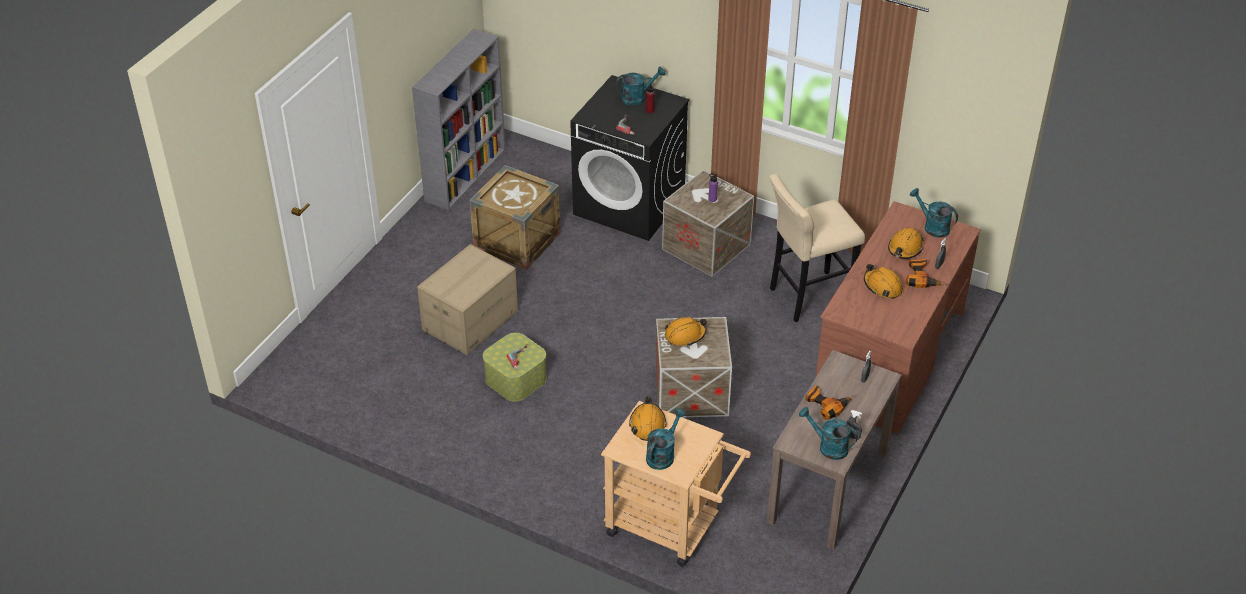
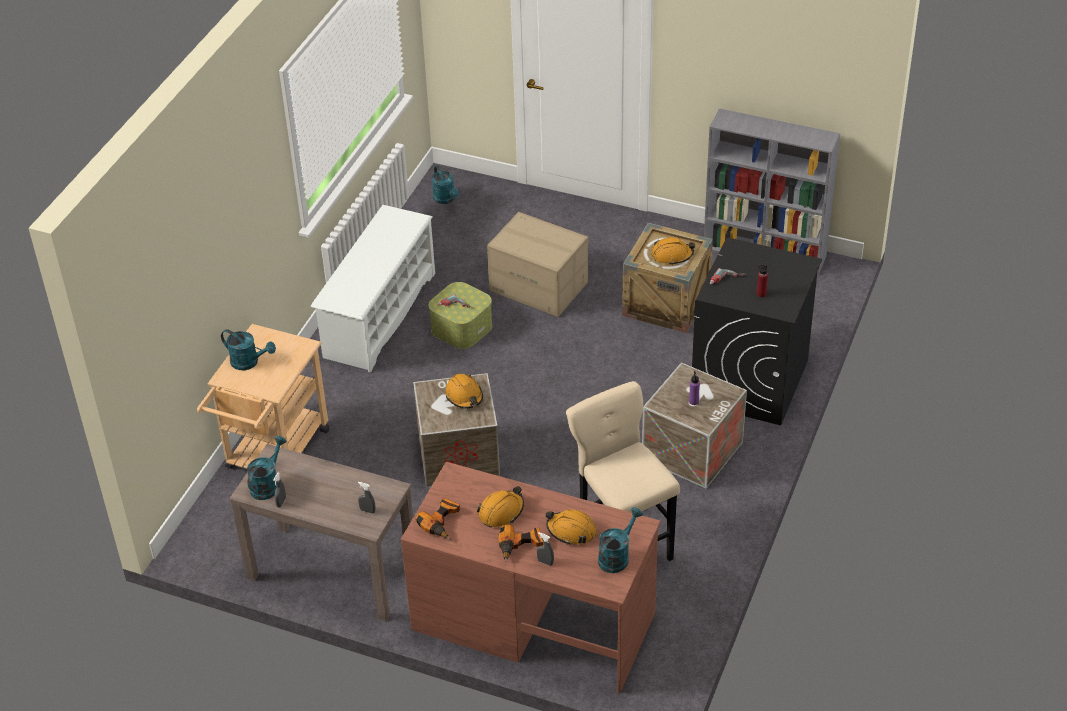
camera: 85 degrees right, 0 degrees up
(480, 439) = (379, 315): none -> white shoe rack
(637, 97) = (783, 282): turquoise watering can -> turquoise watering can (446, 199)
(647, 424) = (288, 349): orange hard hat -> orange hard hat (672, 255)
(827, 403) = (328, 482): power drill -> power drill (443, 523)

